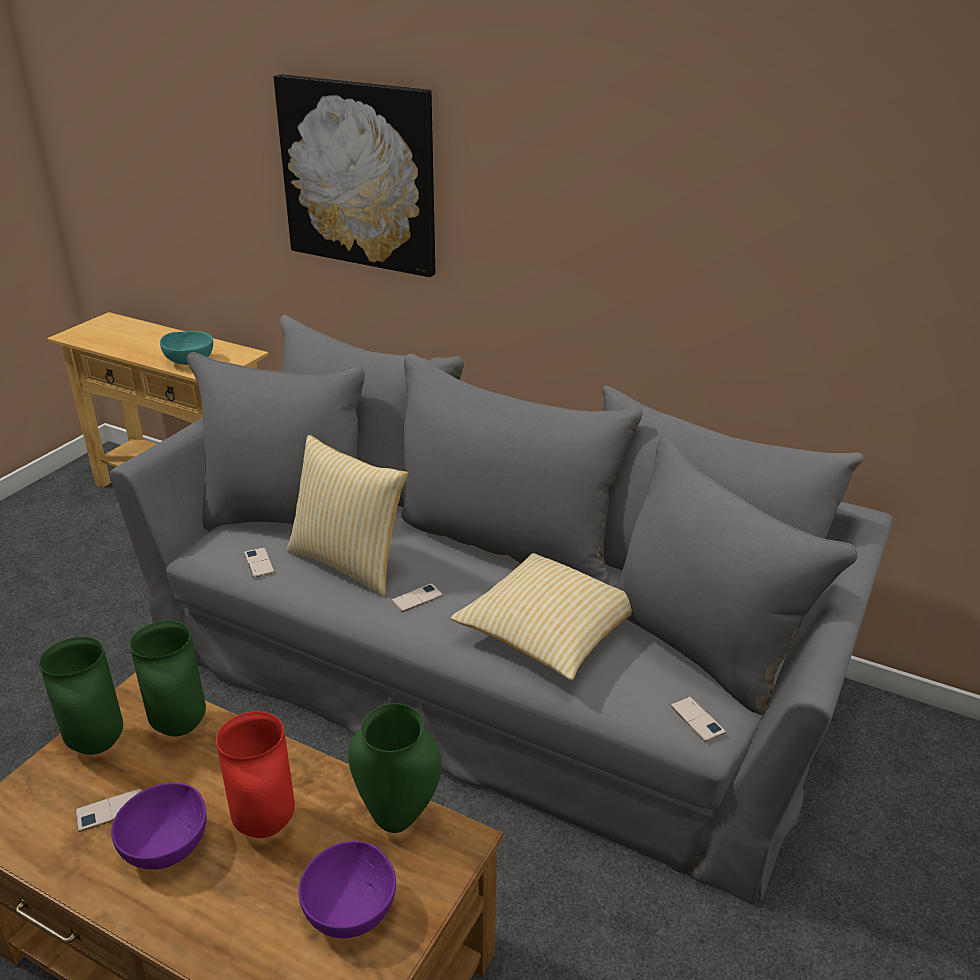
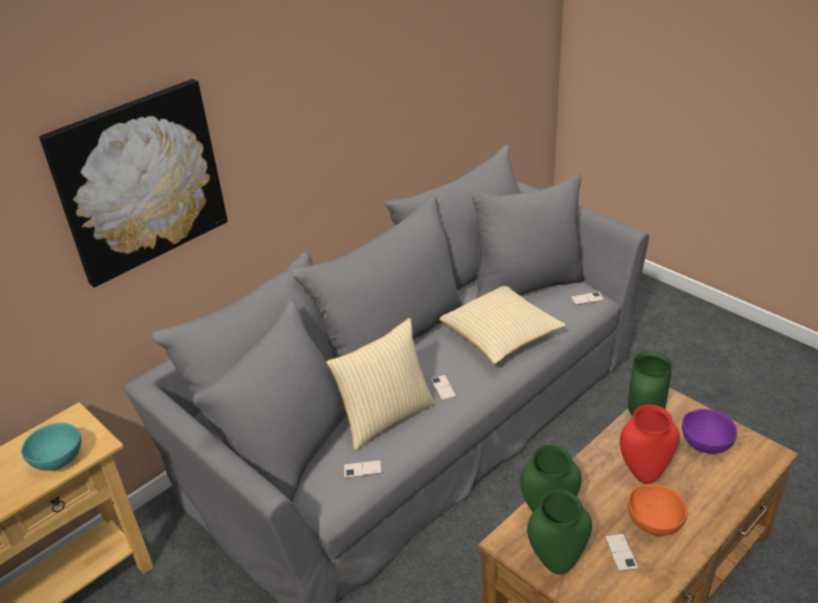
camera: 70 degrees left, 5 degrees up
(168, 845) = (654, 521): purple bowl -> orange bowl

